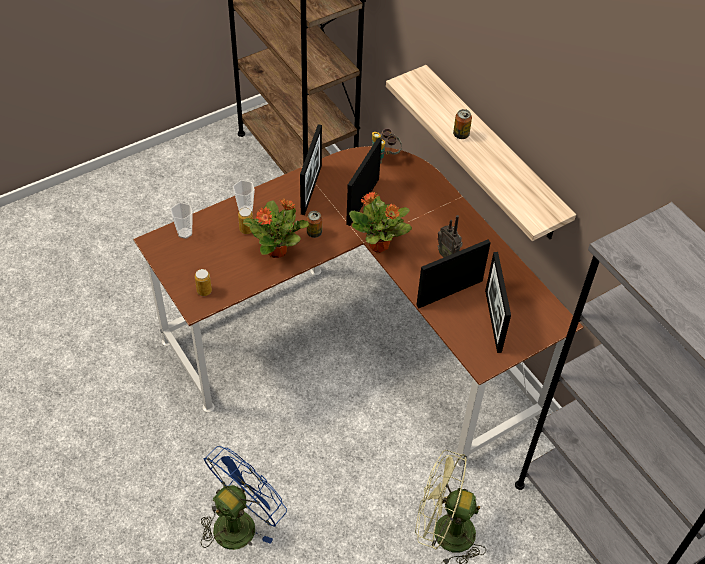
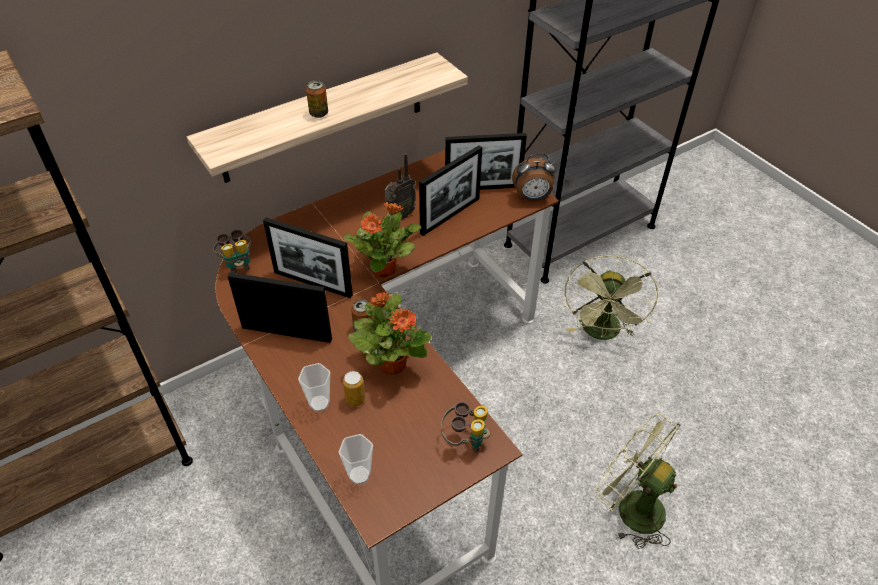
camera: 90 degrees left, 5 degrees down
(204, 291) = (465, 440): can -> binoculars
(240, 521) = (630, 507): blue fan -> green fan
(449, 293) = (450, 216): picture frame -> picture frame turned 105 degrees counterclockwise
(480, 360) = (532, 198): none -> alarm clock

